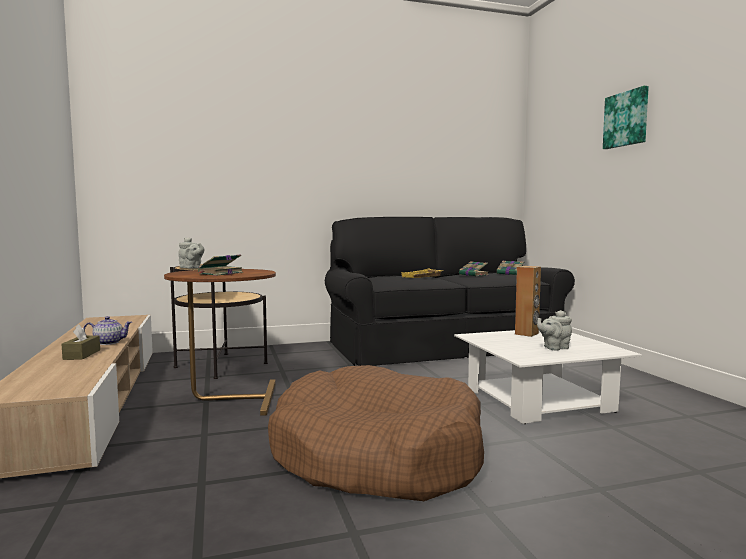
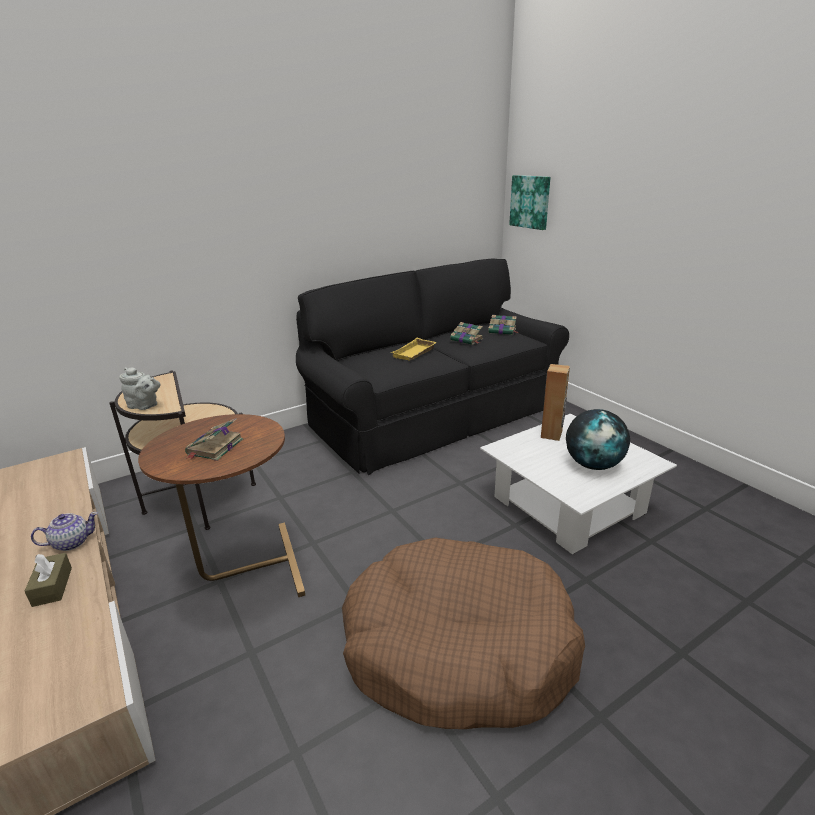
camera: 15 degrees left, 20 degrees up
(554, 348) = (593, 465): grey teapot -> globe
(626, 119) = (649, 163): picture -> picture (530, 202)

